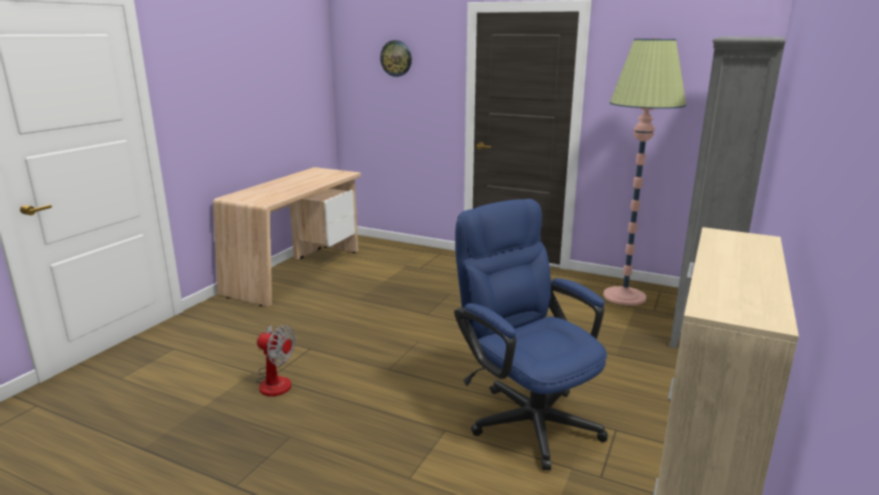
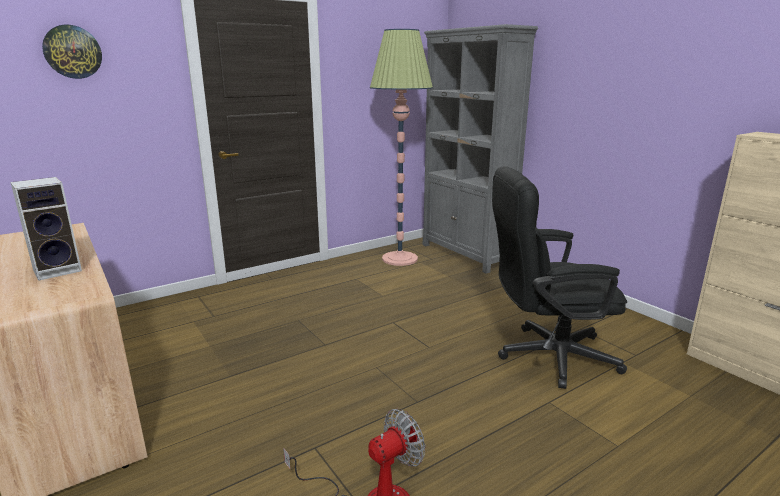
camera: 60 degrees left, 0 degrees up
(288, 190) = (59, 270): none -> speaker
(526, 416) = (546, 356): blue office chair -> black office chair

